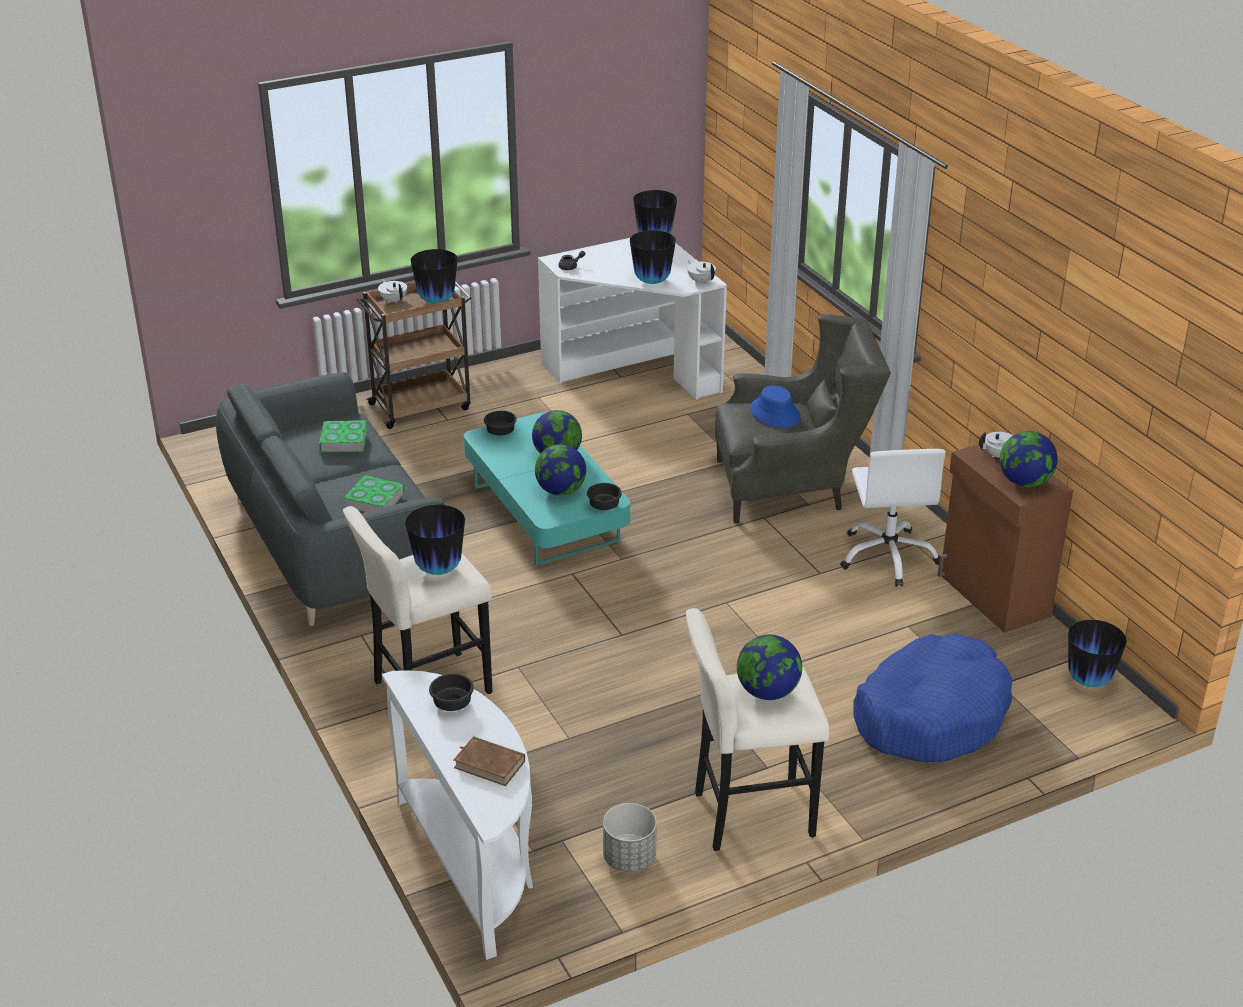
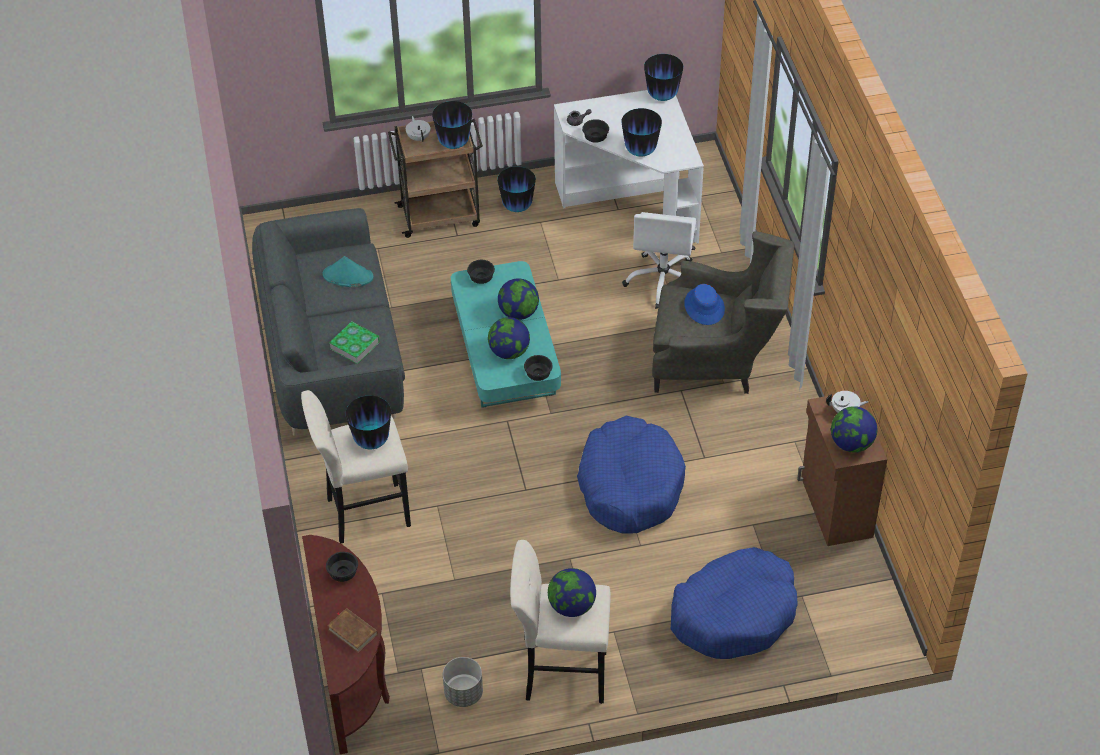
camera: 15 degrees right, 15 degrees up
(343, 441) = (347, 276): book -> turquoise hat
(473, 866) = (352, 676): white console table -> brown console table
(597, 277) = (596, 138): none -> black bowl
(701, 281) = (682, 157): white teapot -> none
(746, 612) = (630, 485): none -> blue dog bed
(888, 556) = (767, 450): white office chair -> white office chair (663, 281)
(1089, 681) = (873, 606): vase -> vase (517, 207)

